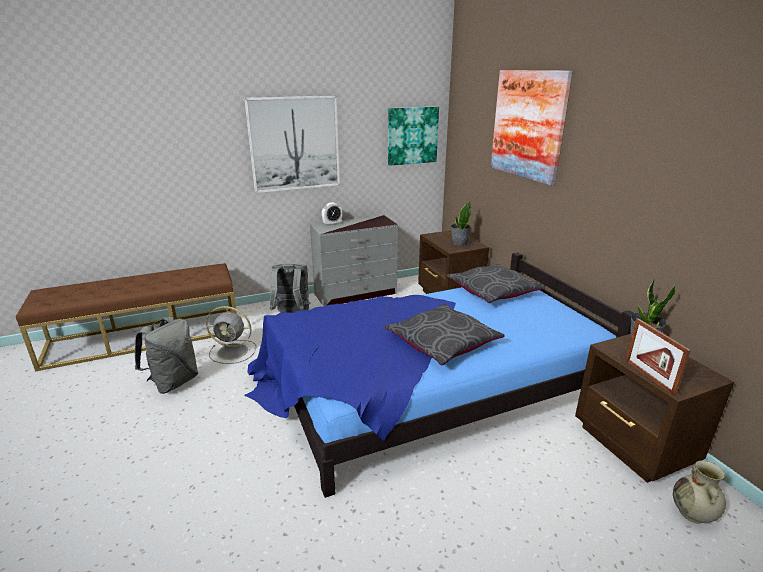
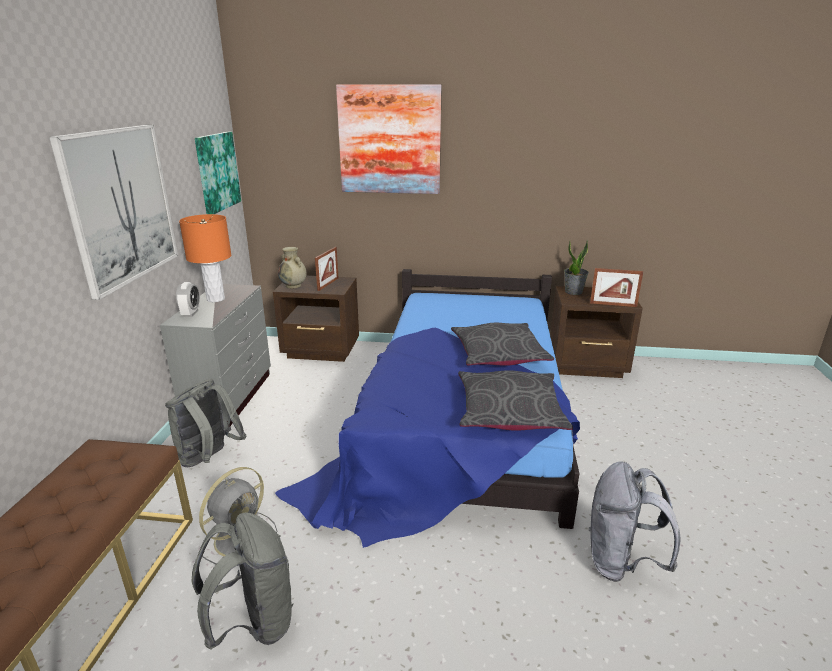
camera: 60 degrees left, 0 degrees up
(298, 542) = (621, 562): none -> grey backpack
(359, 222) = (215, 299): none -> orange table lamp
(459, 243) = (328, 284): potted plant -> picture frame
(493, 291) = (430, 308): grey pillow -> grey pillow (509, 411)
(692, 514) = (653, 377): beige vase -> beige vase (293, 286)

